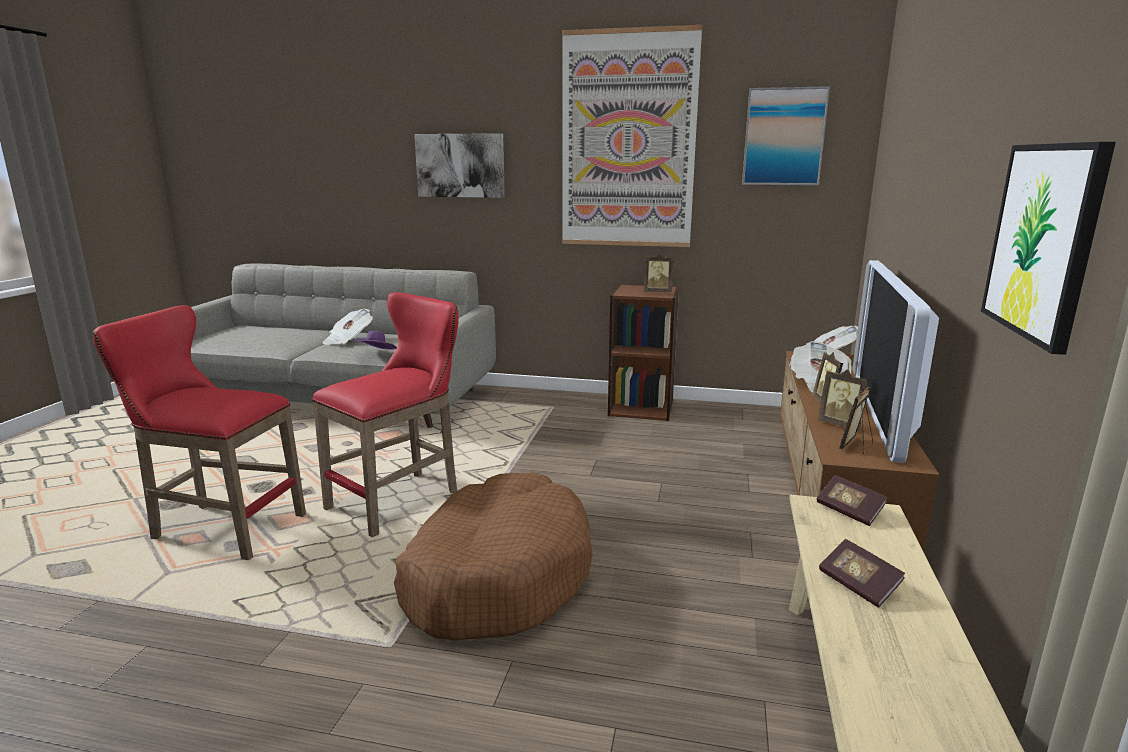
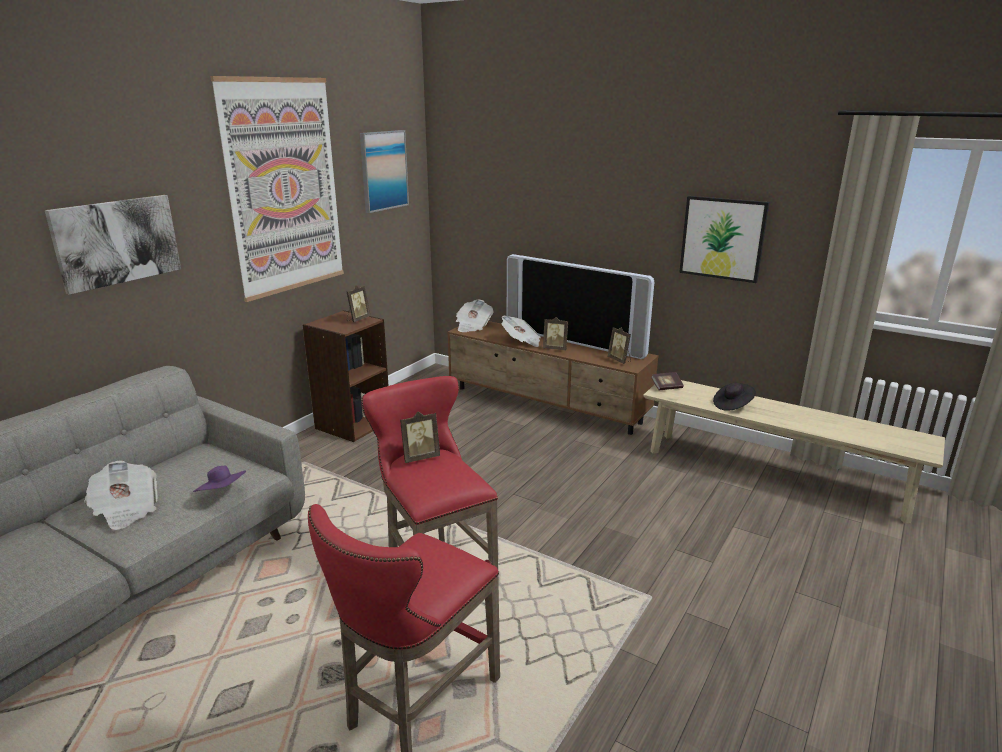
camera: 70 degrees left, 5 degrees up
(497, 576) = (583, 540): brown dog bed -> none
(841, 425) = (588, 355): picture frame -> picture frame (420, 457)
(858, 585) = (732, 405): book -> black hat

